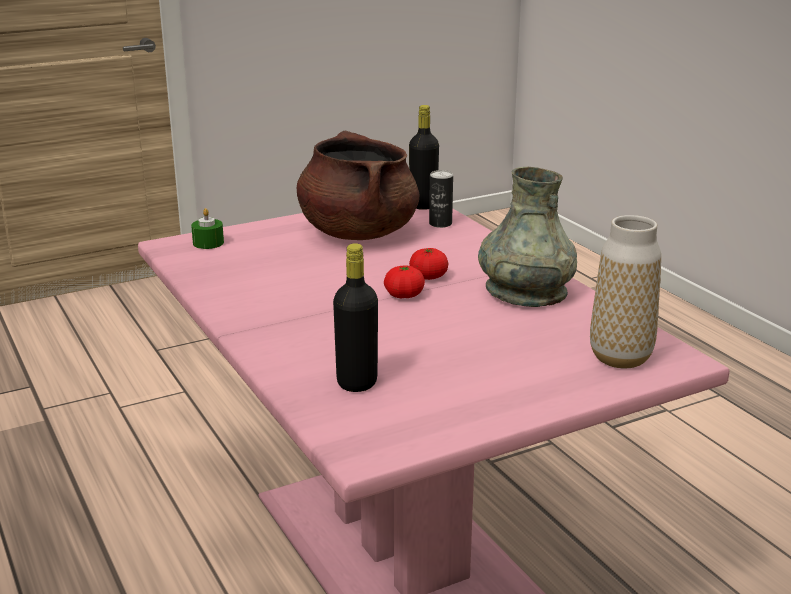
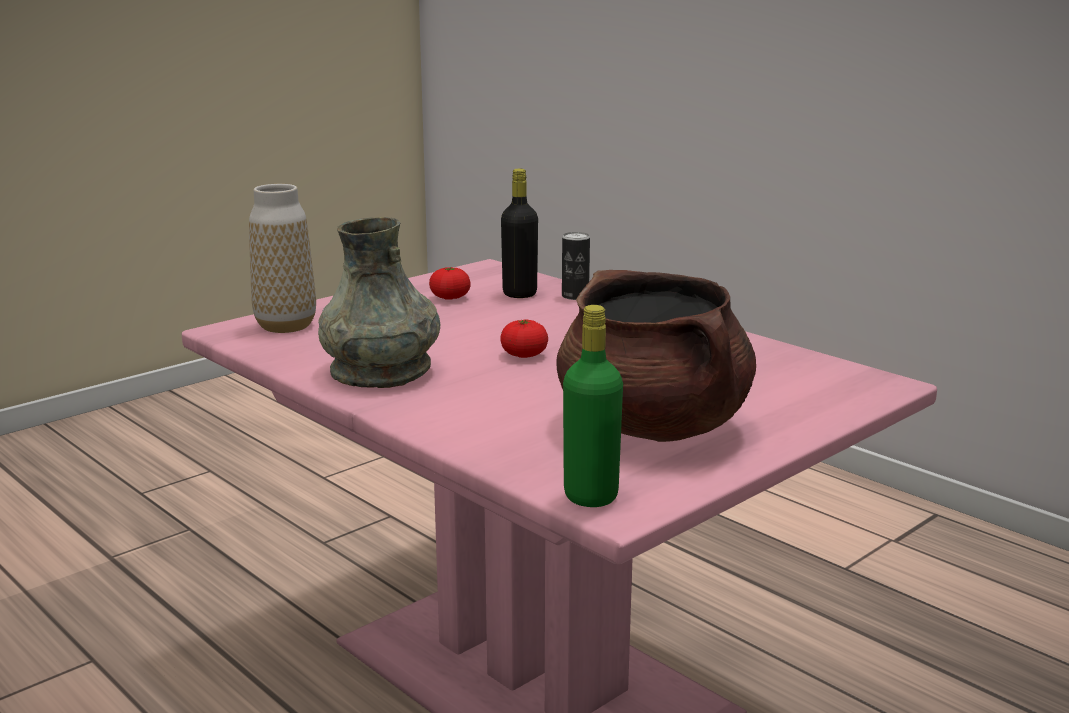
camera: 165 degrees right, 5 degrees down
(208, 243) = (840, 389): green candle -> none
(423, 205) = (591, 496): black bottle -> green bottle
(428, 277) = (507, 376): tomato -> tomato (450, 297)
(440, 224) = (535, 457): can -> can (575, 296)

